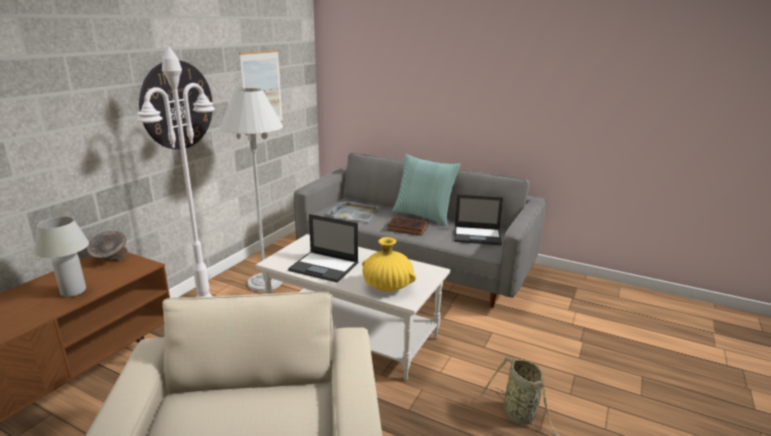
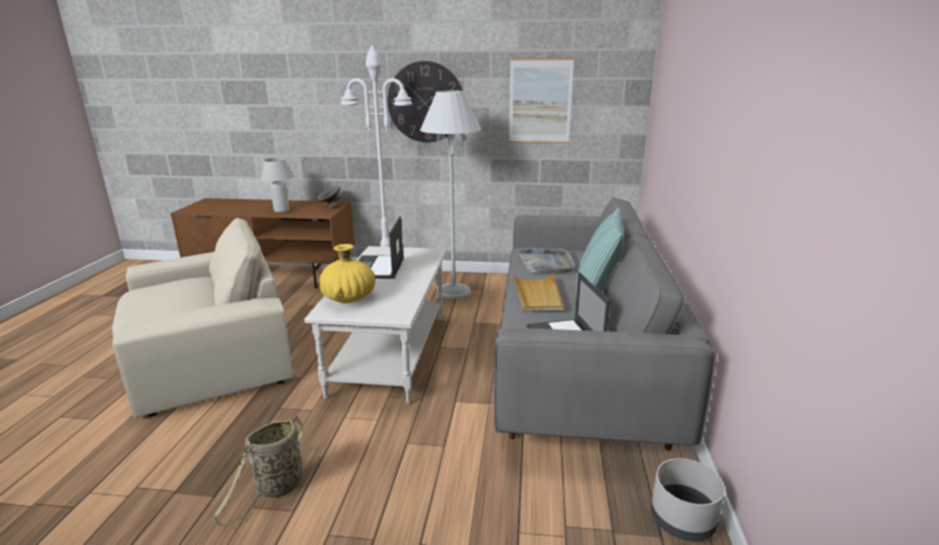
camera: 70 degrees right, 0 degrees up
(408, 228) = (537, 295): brown book -> beige tray
(567, 279) = (683, 520): none -> grey planter

